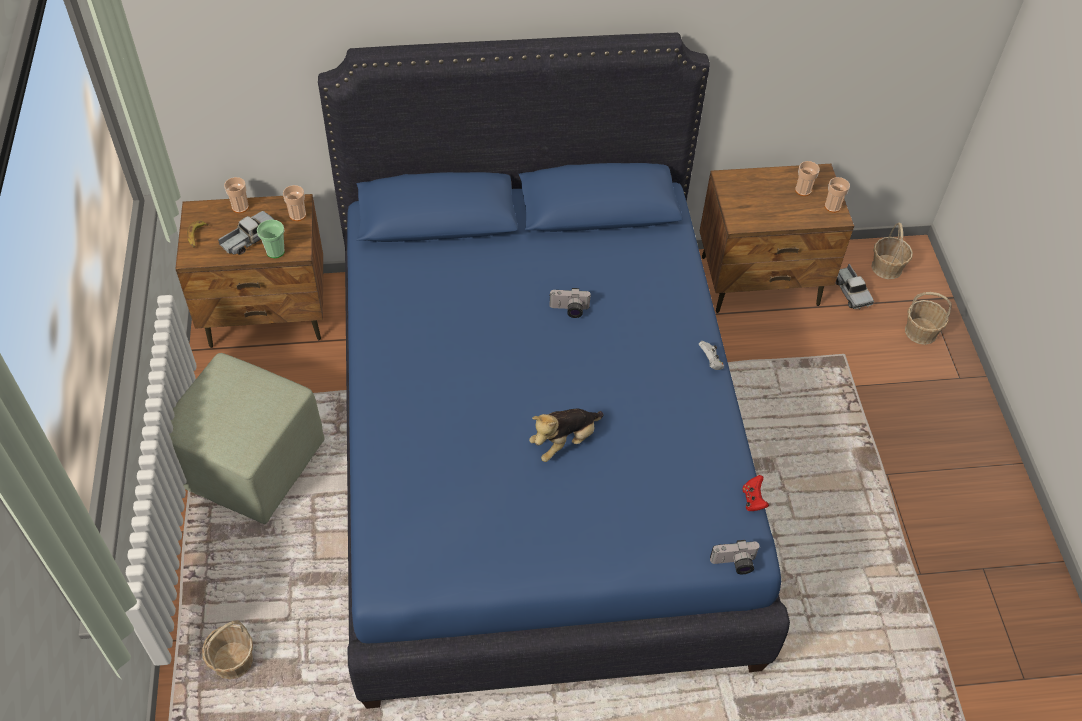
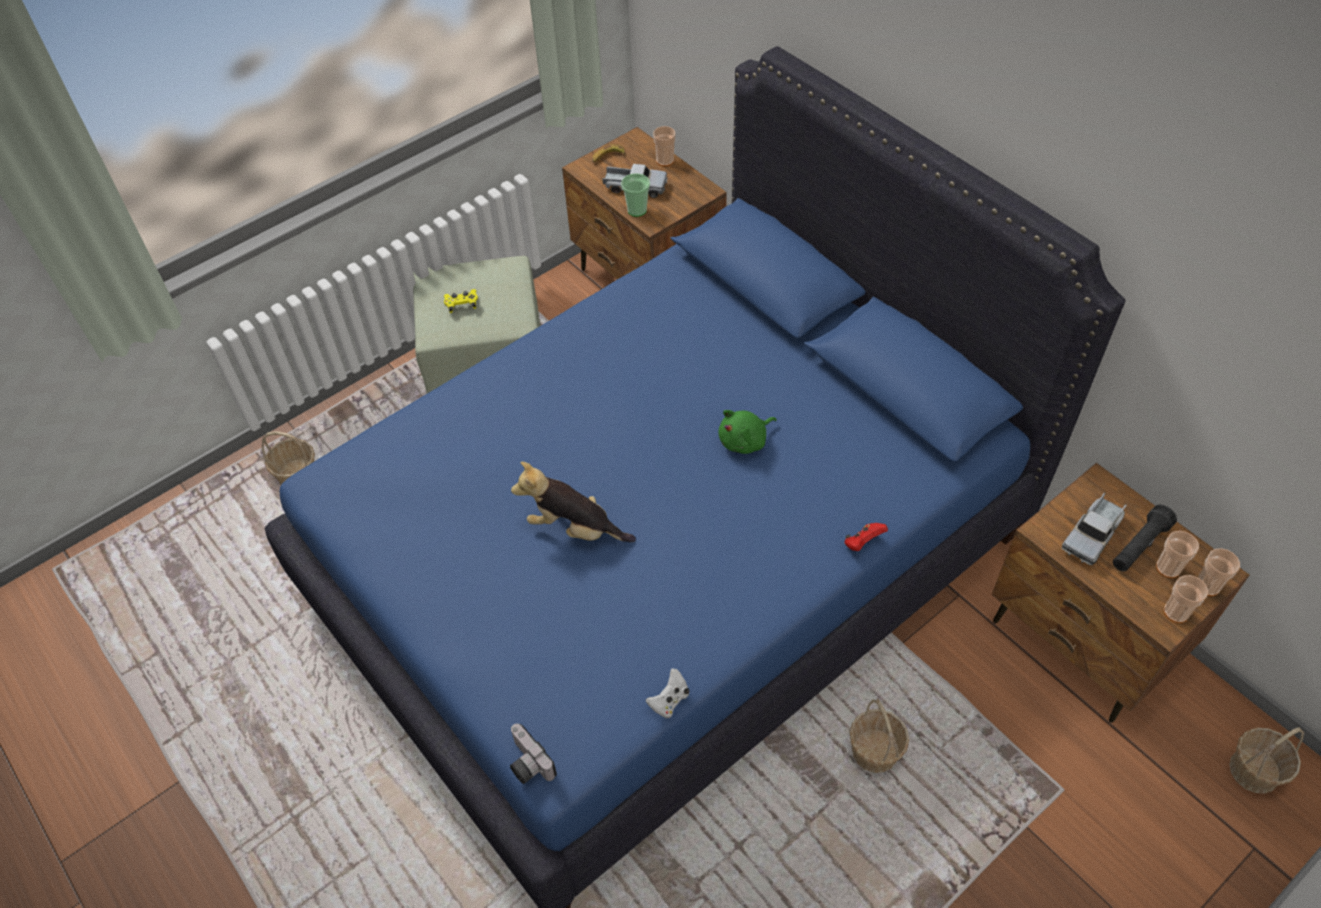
camera: 60 degrees right, 0 degrees up
(234, 419) = (462, 305): none -> yellow game controller
(297, 215) = (692, 198): cup -> cup (1207, 585)
(569, 310) = (745, 441): camera -> green plush toy
(710, 362) = (786, 600): white game controller -> white game controller (669, 701)
(753, 500) = (627, 739): red game controller -> red game controller (863, 543)
(780, 192) = (1139, 546): none -> black flashlight
(850, 291) = (1170, 747): toy truck -> toy truck (1092, 535)
(921, 332) = (1189, 865): basket -> basket (874, 751)

